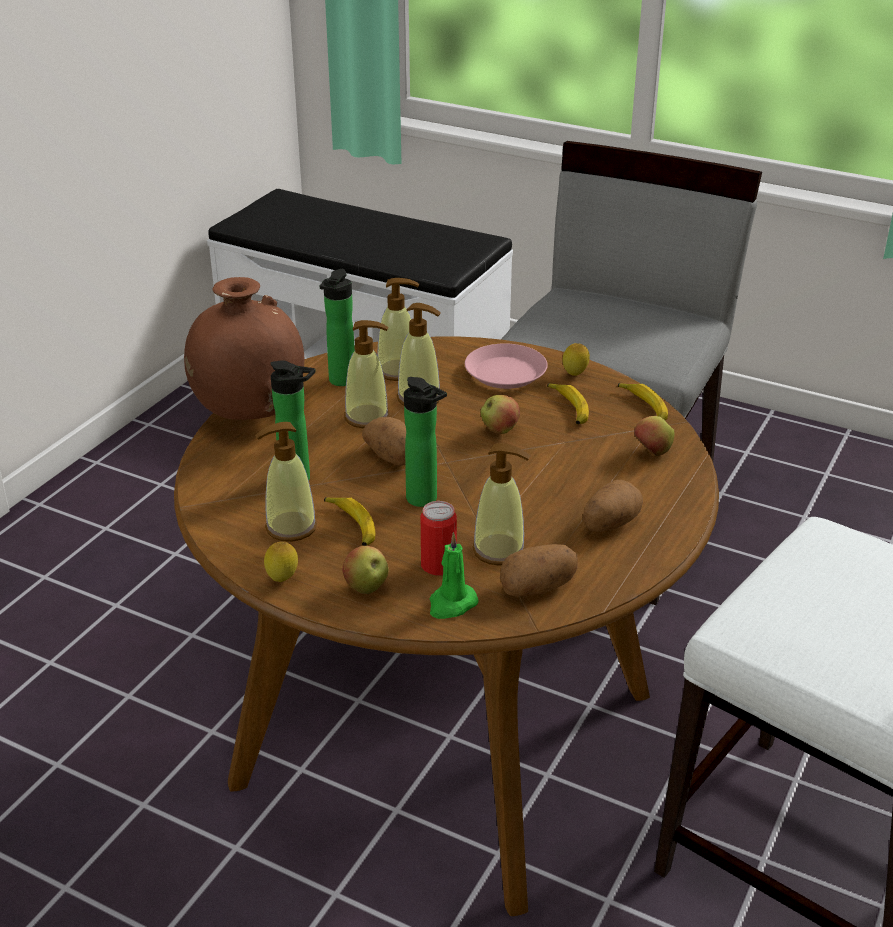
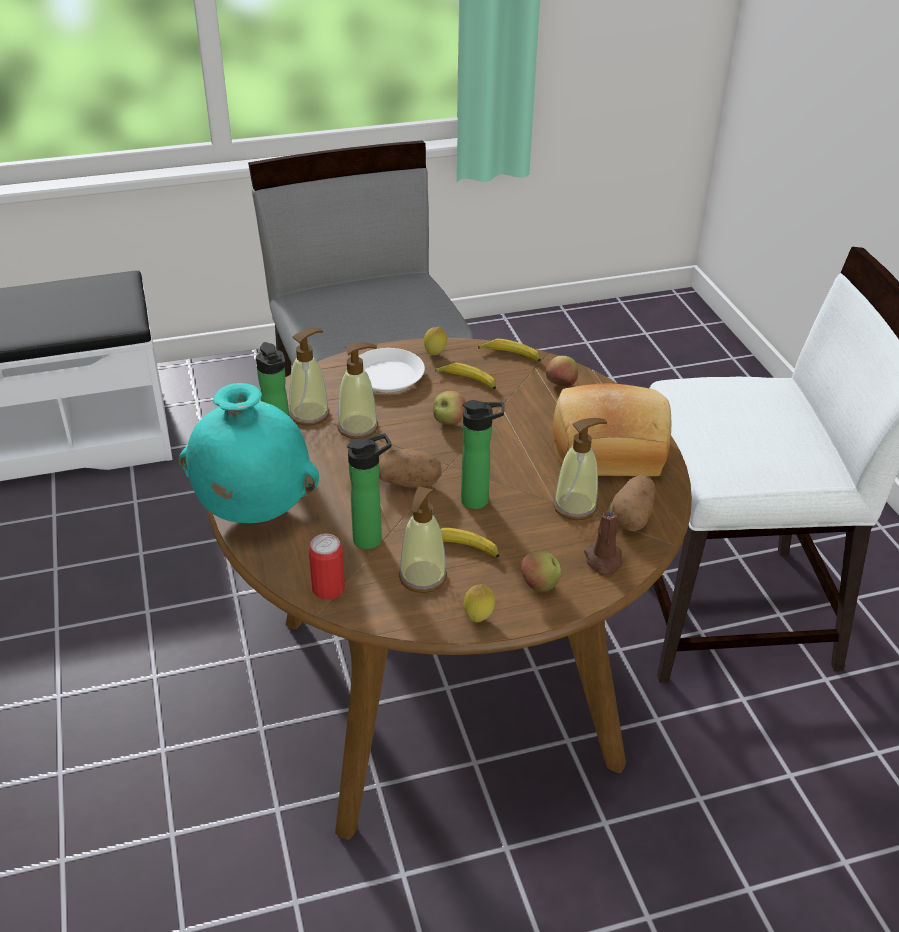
camera: 45 degrees left, 5 degrees up
(250, 416) = (253, 512): brown vase -> turquoise vase
(367, 417) = (344, 462): soap dispenser -> none
(438, 565) = (557, 540): can -> can (328, 589)
(451, 604) = (603, 561): green candle -> brown candle
(506, 373) = (388, 376): pink plate -> white plate
(609, 523) = (608, 448): potato -> bread

